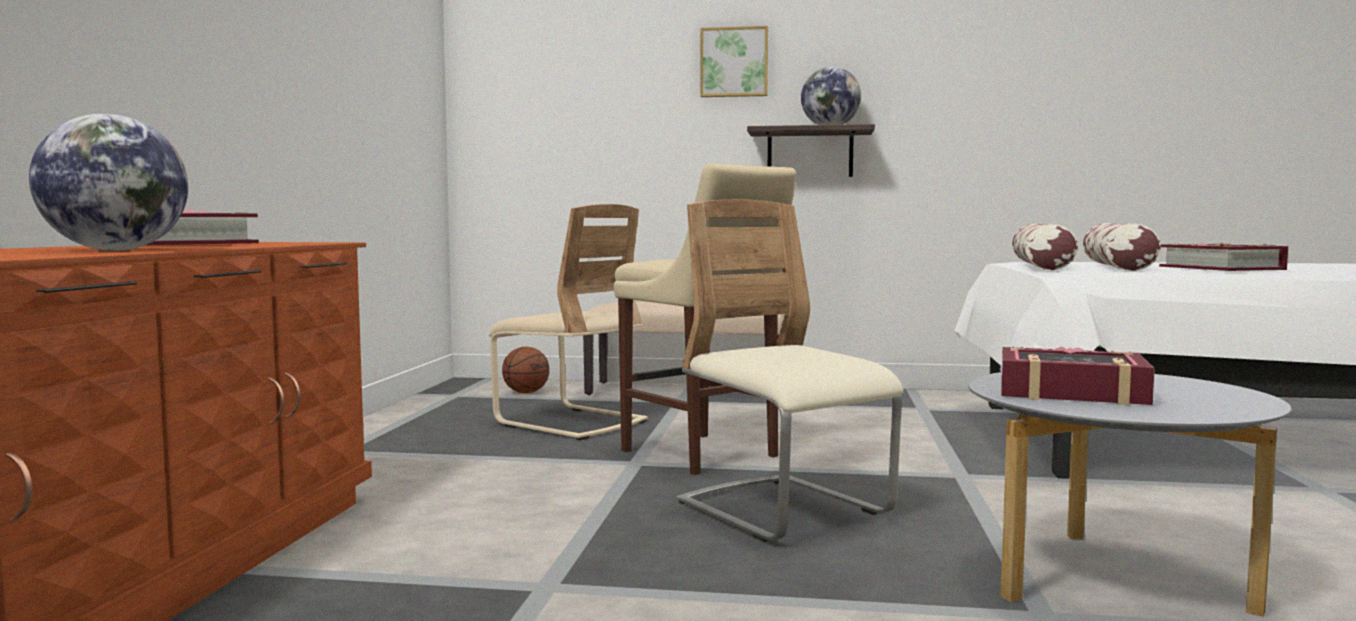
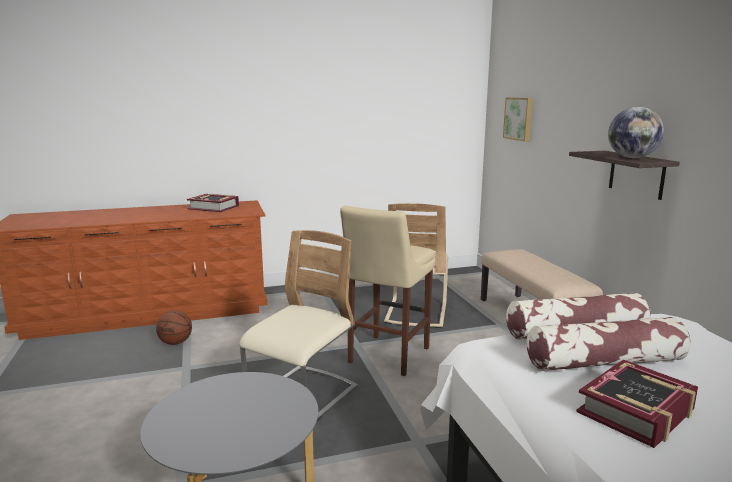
camera: 65 degrees right, 10 degrees up
(115, 250) = (144, 217): globe -> none
(526, 392) = (466, 287): basketball -> basketball (176, 342)
(734, 62) = (601, 96): picture -> picture (519, 118)
(1071, 392) = (223, 400): book -> none

